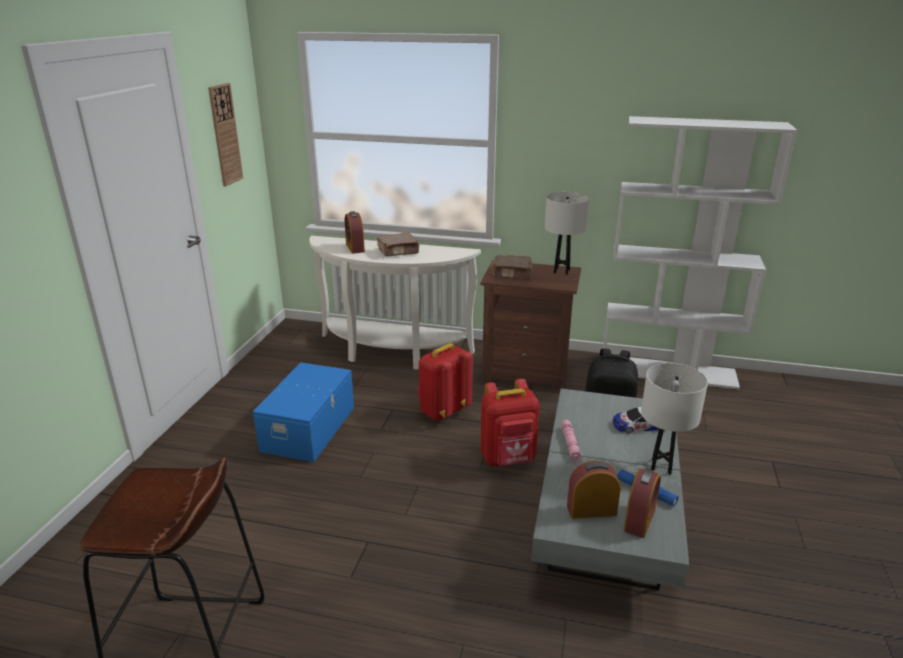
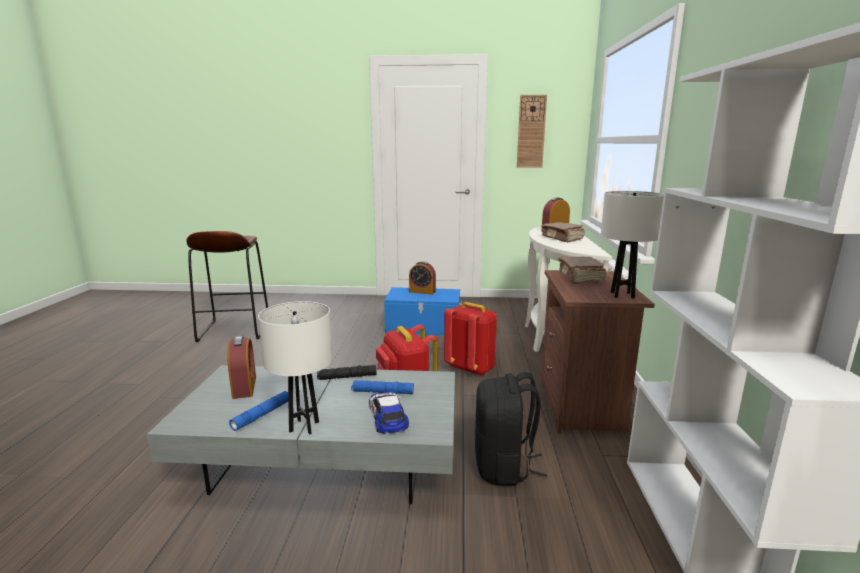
camera: 80 degrees right, 10 degrees down
(570, 444) = (347, 377): pink flashlight -> black flashlight
(600, 426) = (382, 392): none -> blue flashlight
(639, 520) = (221, 410): alarm clock -> alarm clock (422, 291)

